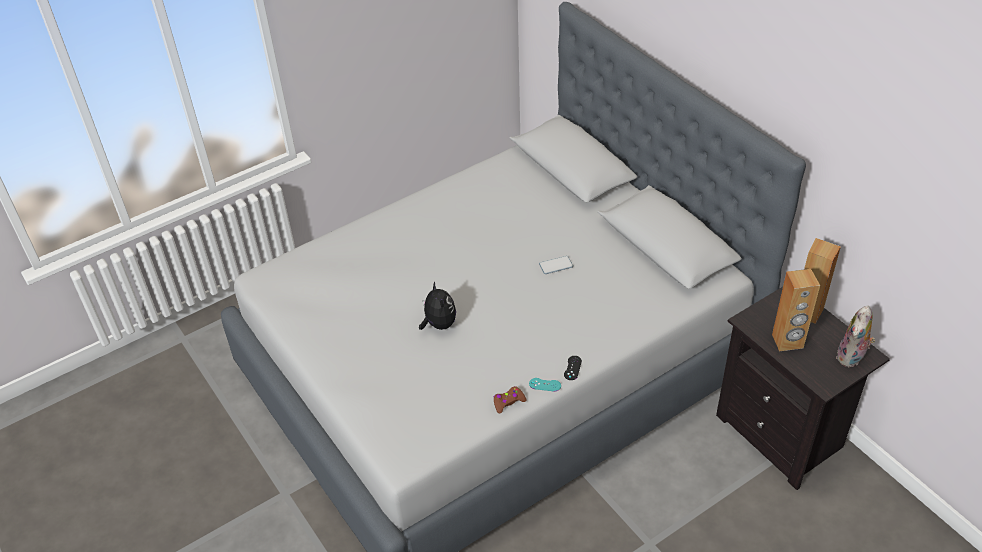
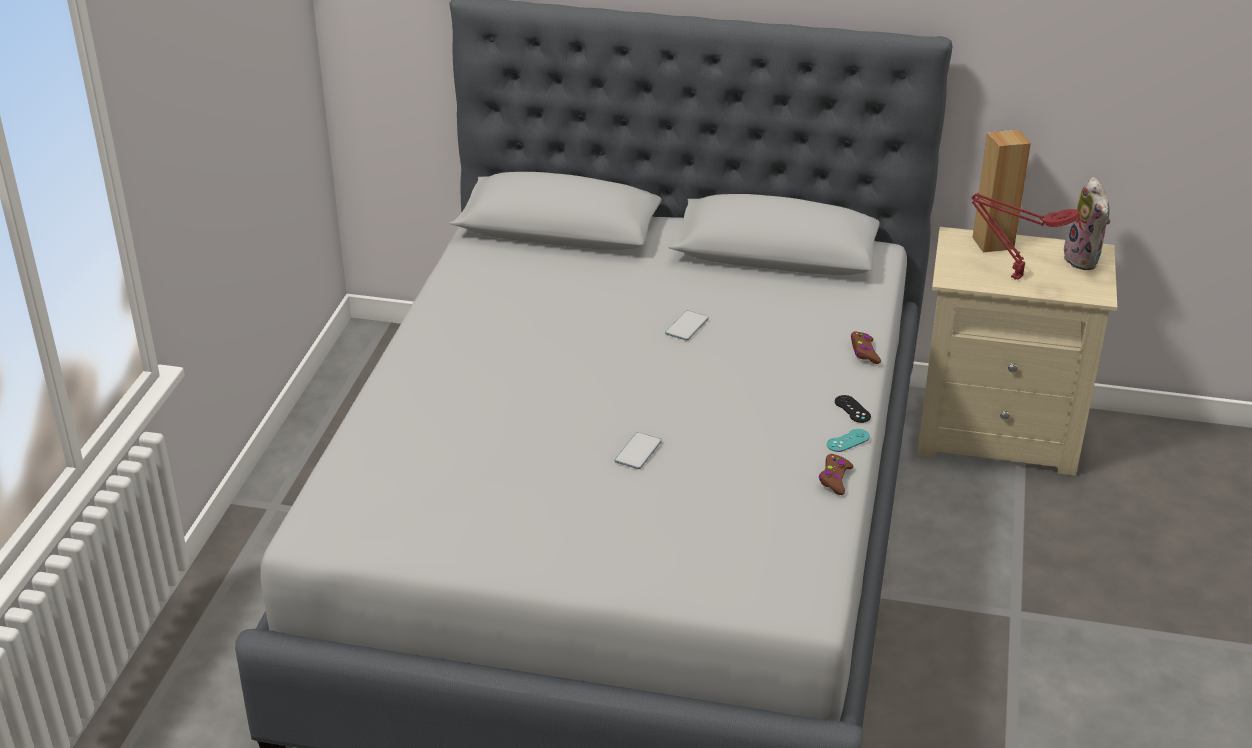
camera: 45 degrees left, 10 degrees down
(438, 324) = (638, 452): plush toy -> phone
(626, 338) = (864, 352): none -> brown game controller
(783, 433) = (998, 434): black nightstand -> beige nightstand
(787, 341) = (1013, 276): brown speaker -> red table lamp

